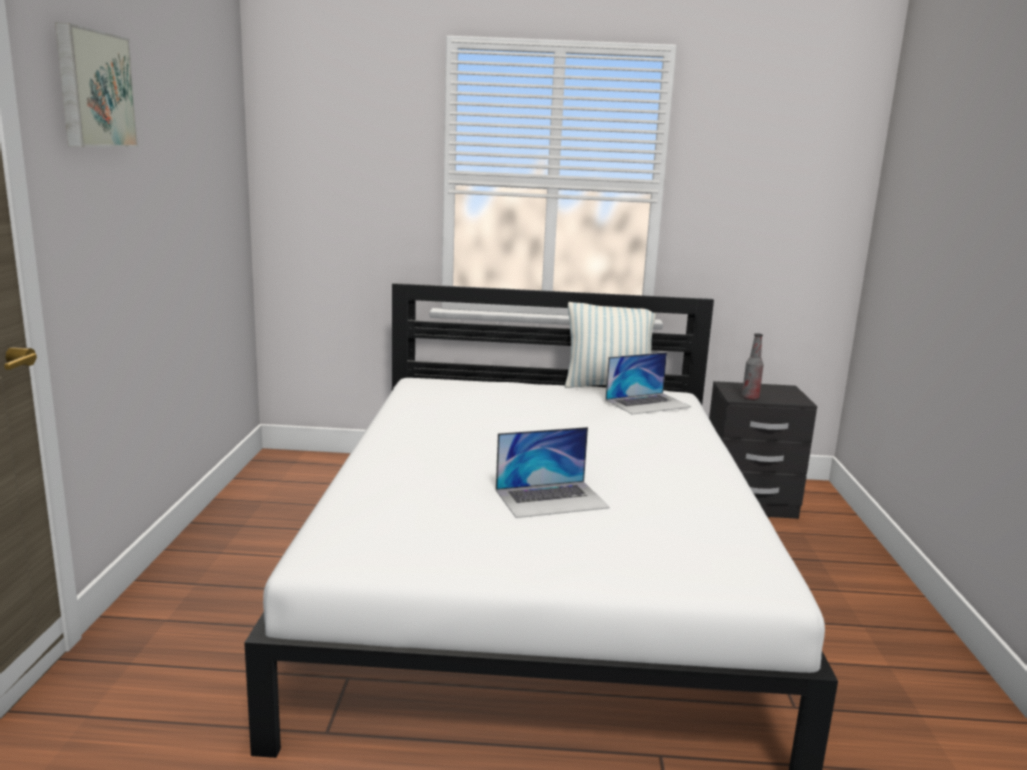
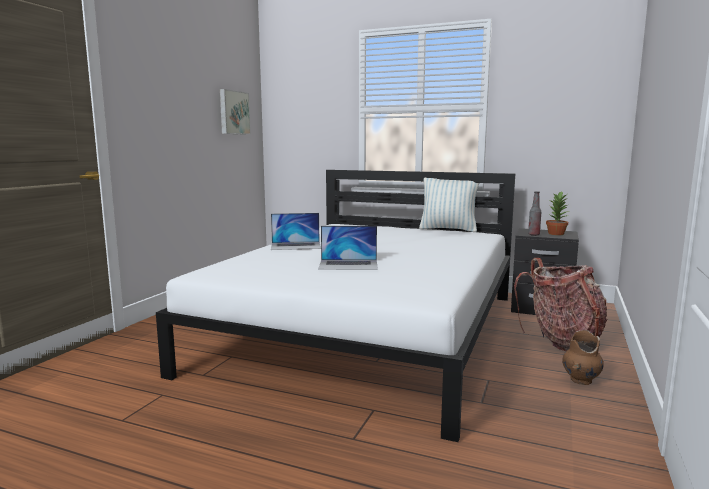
camera: 20 degrees right, 5 degrees down
(93, 89) = (149, 58): picture -> picture (233, 112)
(648, 403) = (461, 235): laptop -> laptop (296, 246)
(776, 393) = (556, 234): none -> potted plant
(815, 564) = (562, 341): none -> backpack
(885, 639) = (580, 380): none -> brown vase

